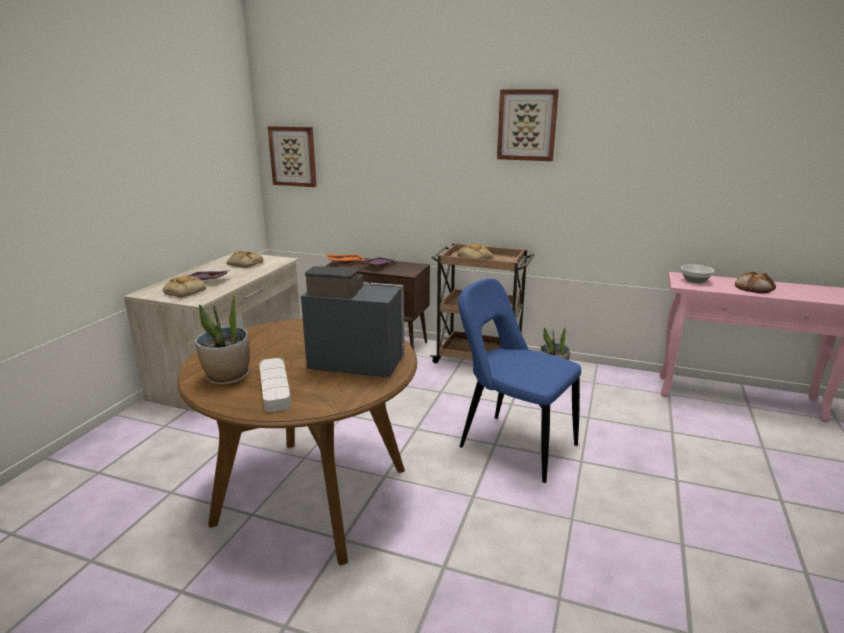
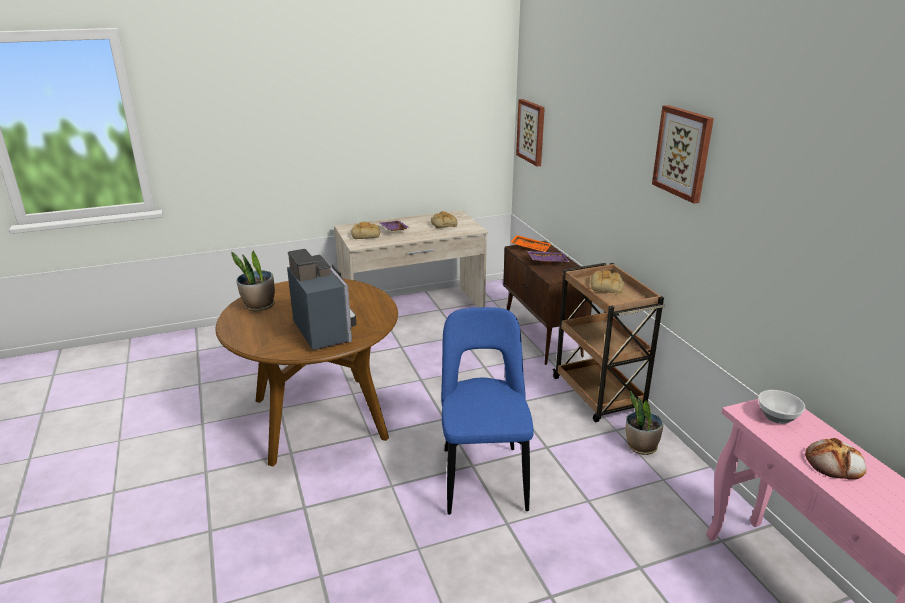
camera: 50 degrees right, 5 degrees up
(275, 388) = (261, 324): grey tray -> none

